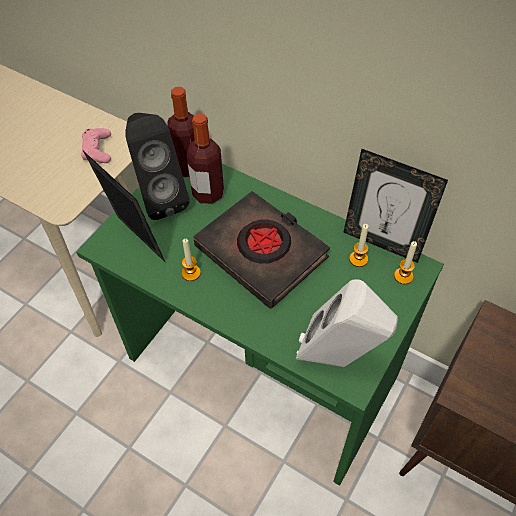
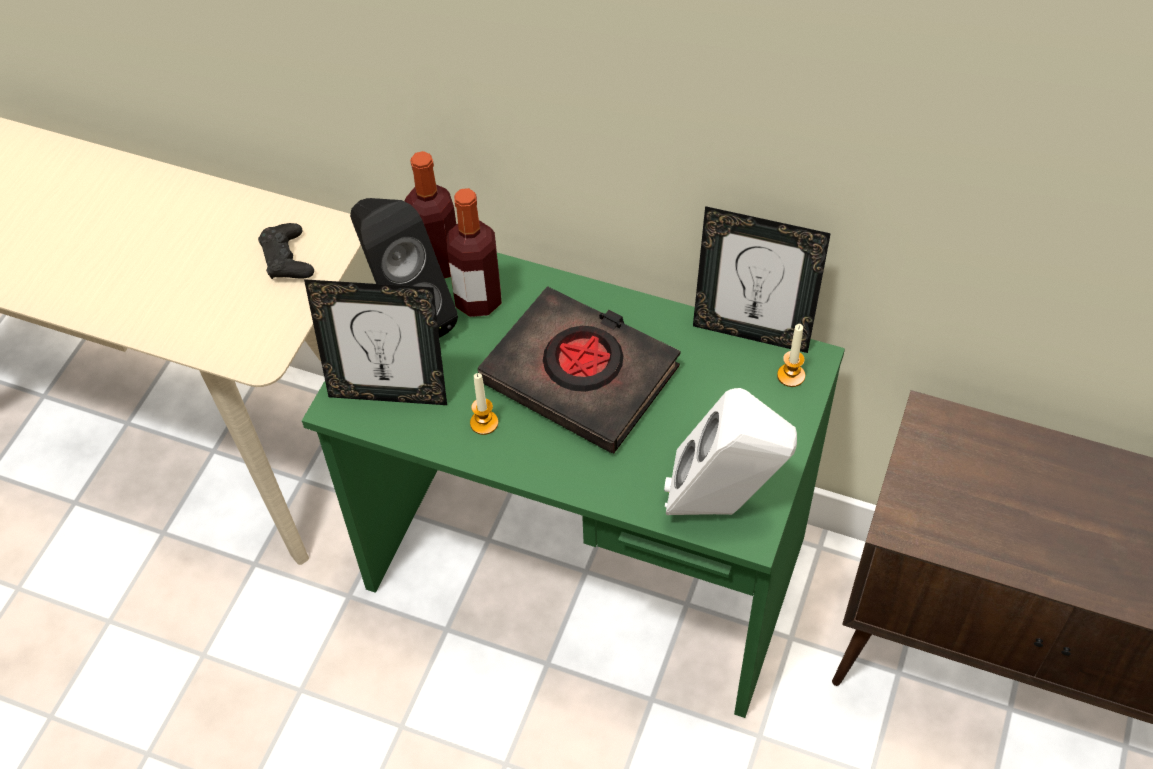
camera: 10 degrees left, 0 degrees up
(97, 150) = (287, 259): pink game controller -> black game controller
(136, 243) = (389, 393): picture frame -> picture frame turned 150 degrees clockwise
(358, 259) = (722, 362): candle -> none

